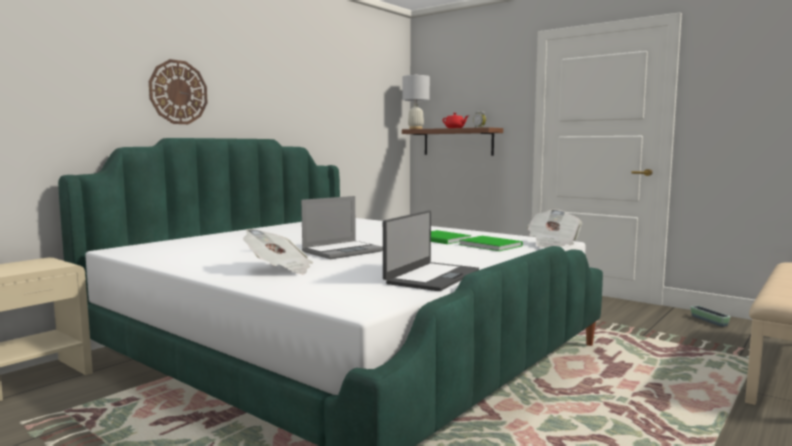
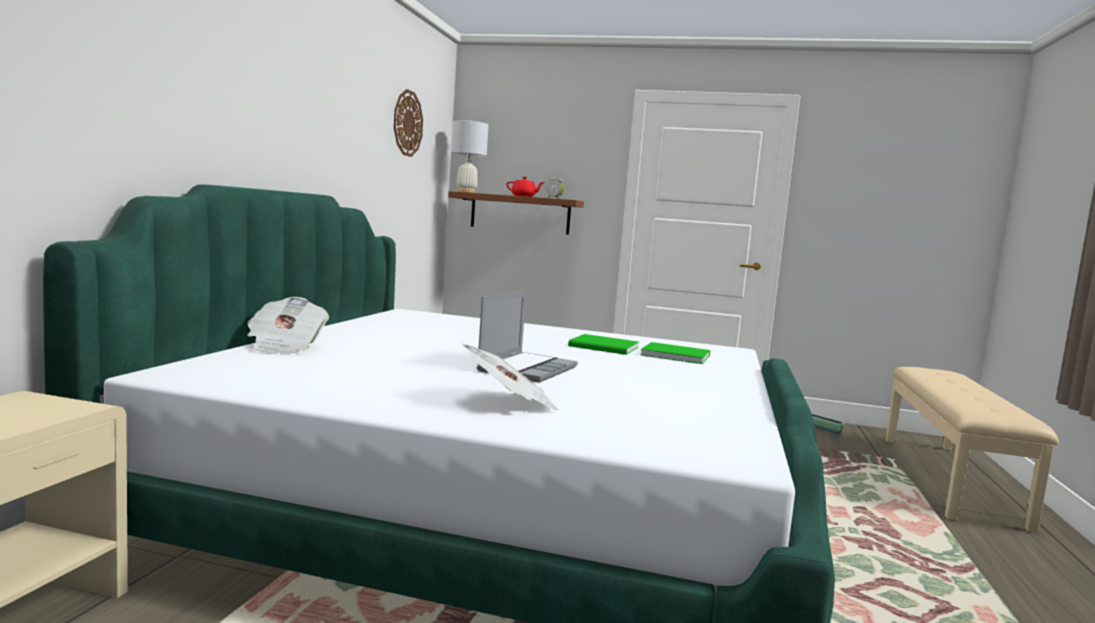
camera: 25 degrees left, 0 degrees up
(178, 92) = (216, 111): wall clock -> wall clock (407, 123)
(431, 277) = (716, 406): laptop -> none
(552, 243) = (735, 352): newspaper -> newspaper (285, 347)

